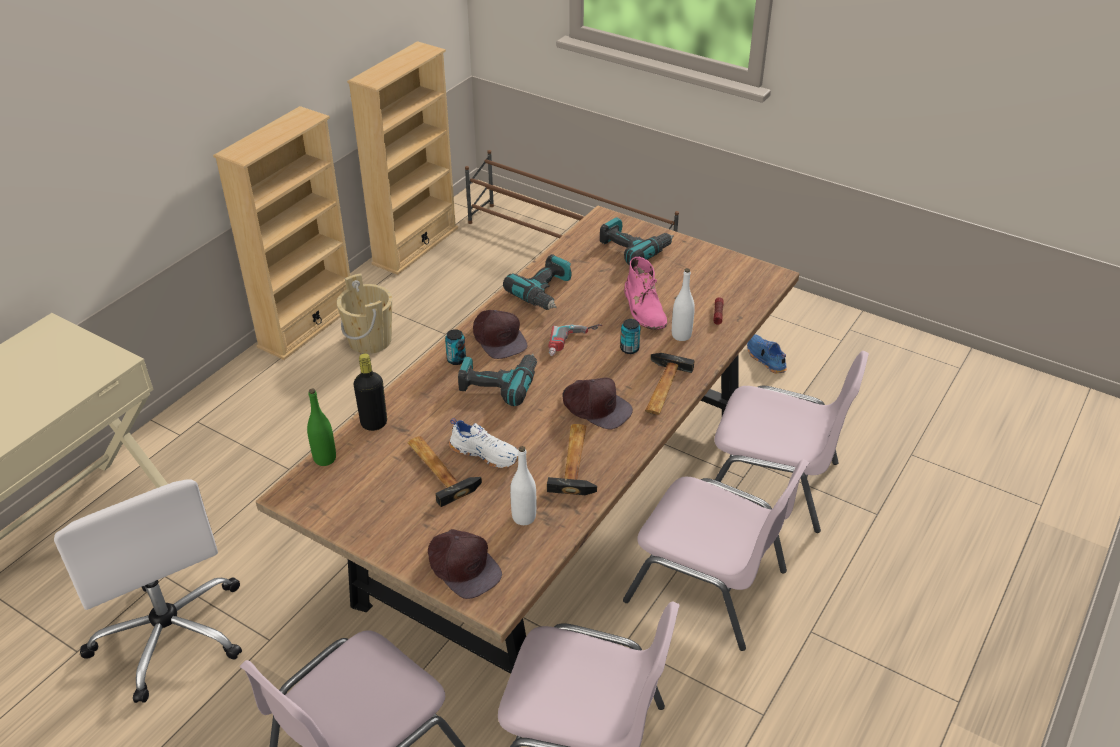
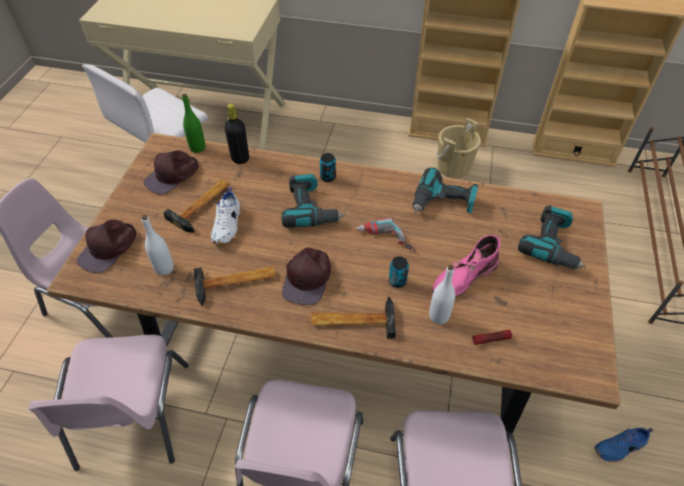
camera: 70 degrees right, 10 degrees up
(499, 338) = (367, 192): brown cap -> brown cap (172, 176)
(765, 359) = (619, 448): blue shoe -> blue shoe turned 150 degrees counterclockwise

